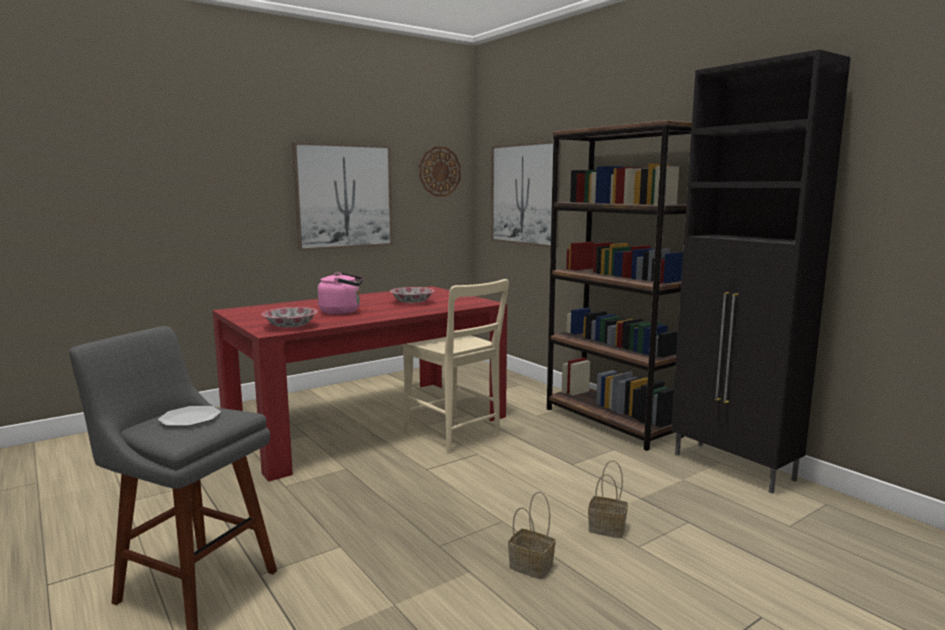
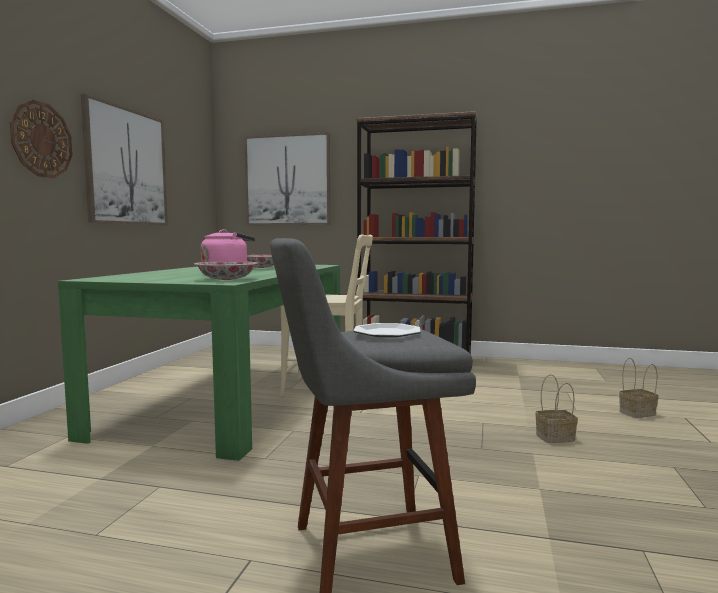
camera: 40 degrees left, 5 degrees down
(368, 422) = (232, 398): red dining table -> green dining table
(439, 171) = (195, 156): wall clock -> wall clock (41, 140)
(608, 528) = (543, 407): basket -> basket (637, 413)
(734, 467) = (527, 364): black cabinet -> none

